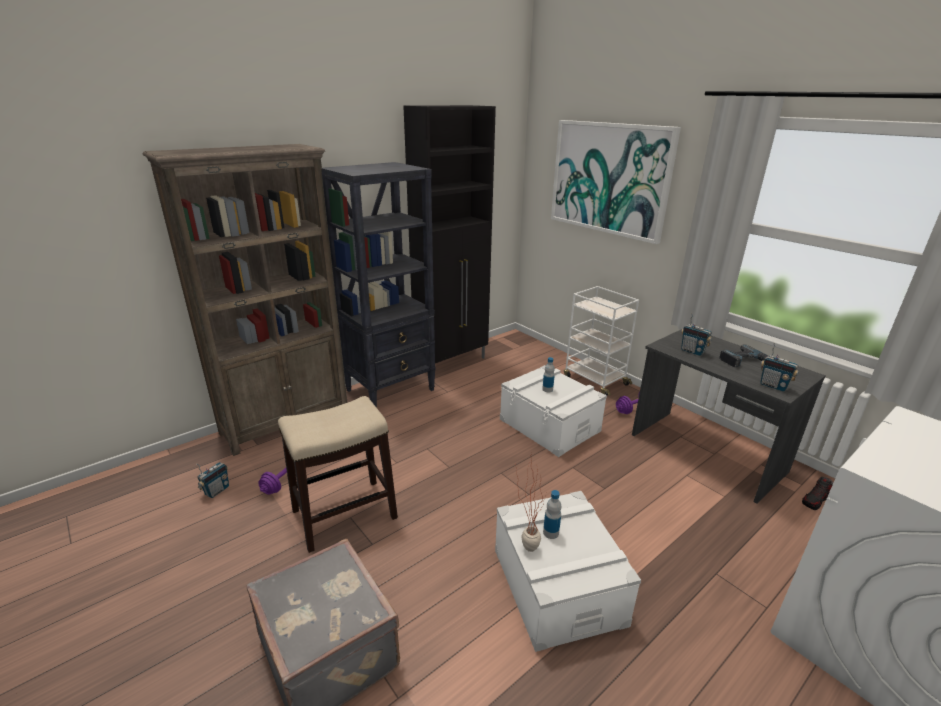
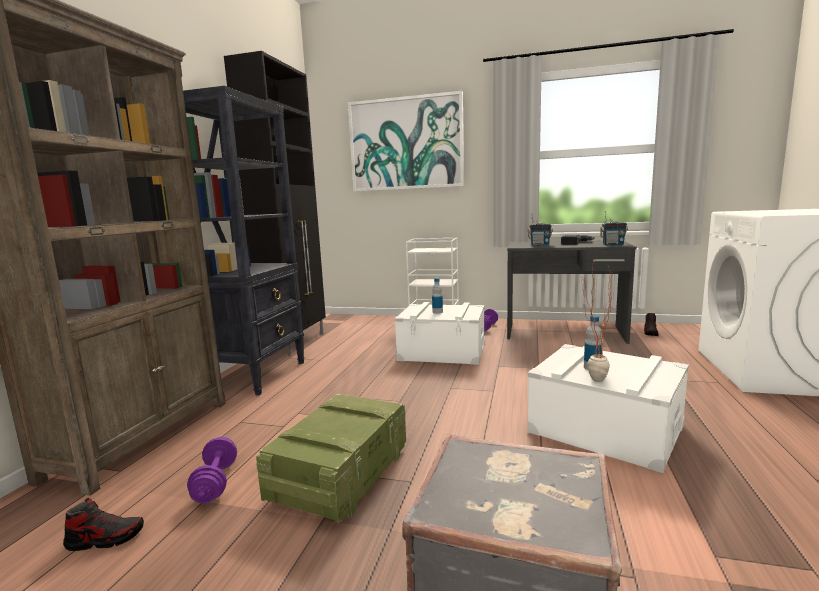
camera: 35 degrees left, 15 degrees down
(217, 490) = (105, 539): radio -> shoe
(345, 513) = (342, 474): stool -> crate

